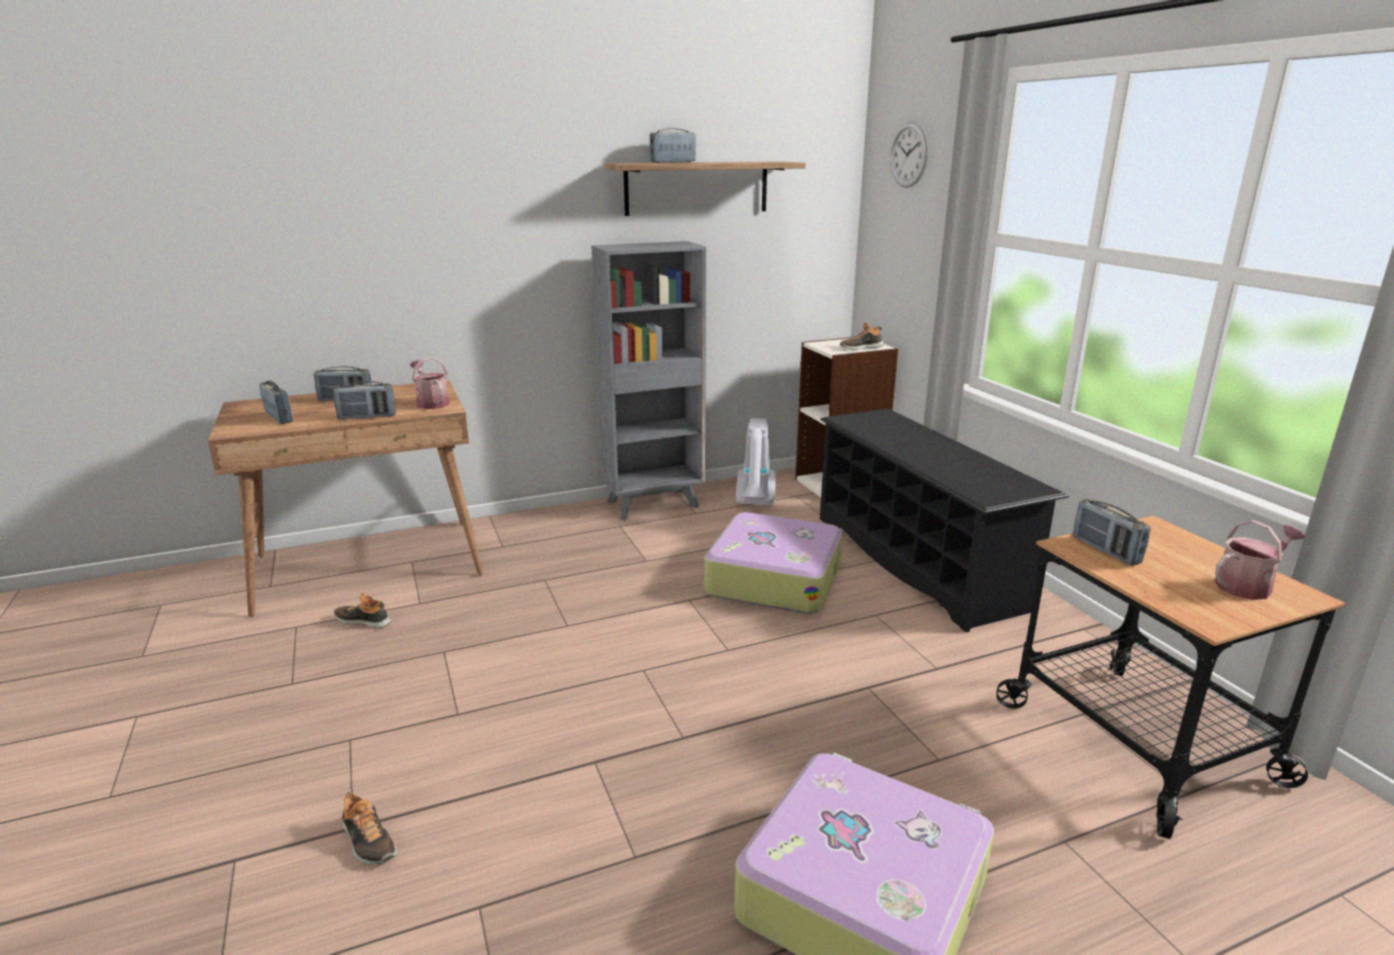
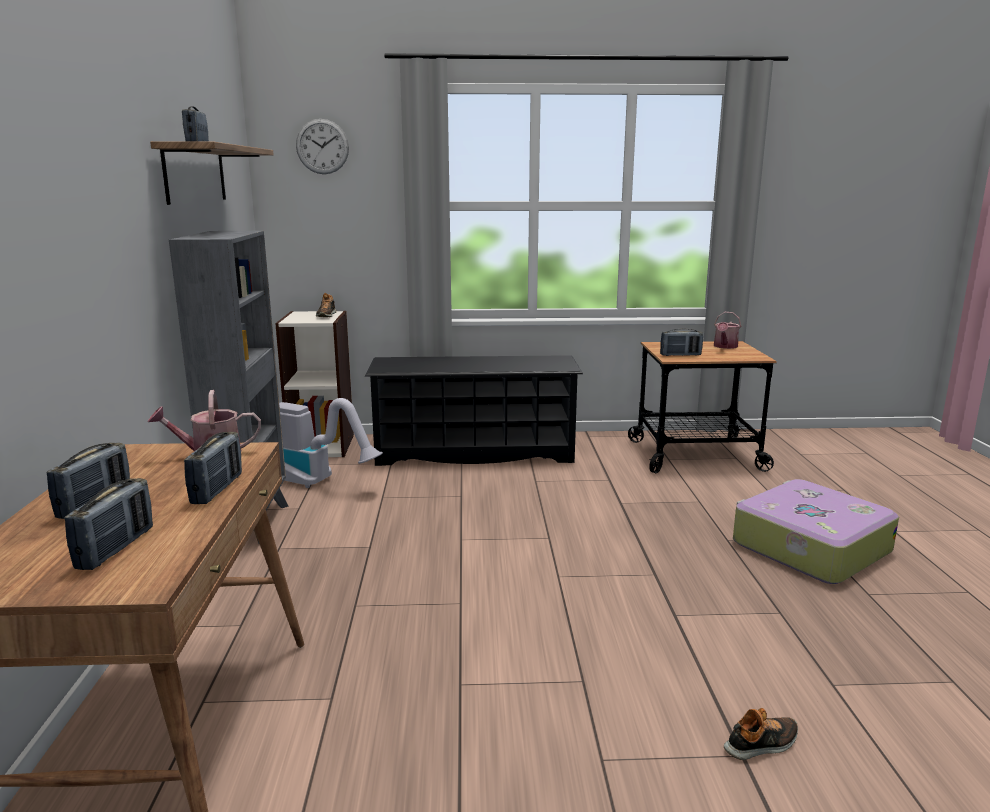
camera: 70 degrees left, 5 degrees down
(279, 418) = (116, 548): radio -> radio turned 120 degrees clockwise
(364, 621) = (339, 749): shoe -> none
(773, 578) = (455, 501): suitcase -> none
(1248, 585) = (725, 346): watering can -> watering can turned 150 degrees counterclockwise

